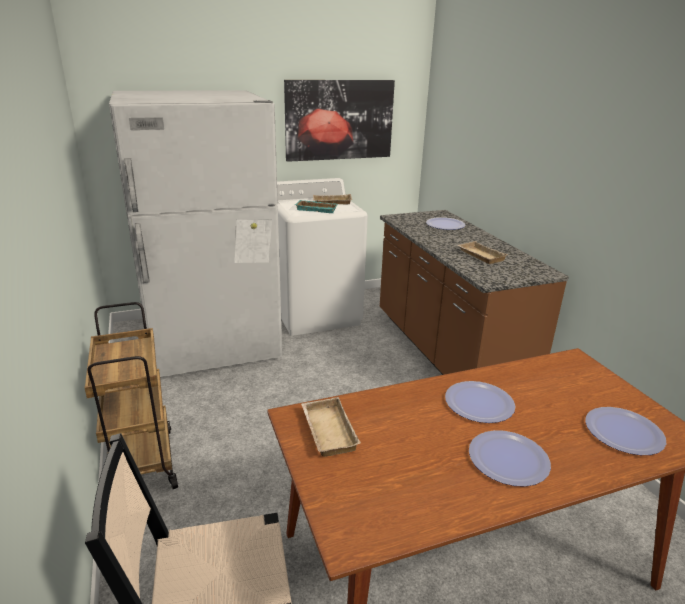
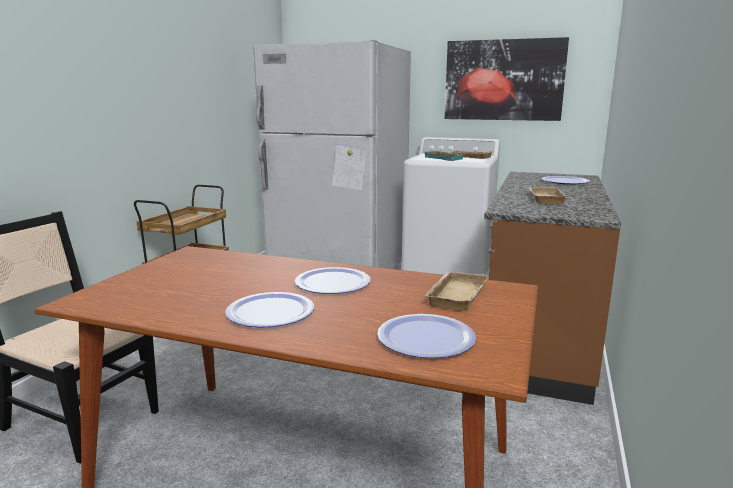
camera: 40 degrees right, 10 degrees down
(326, 430) = (192, 262): beige tray -> beige tray (455, 295)

